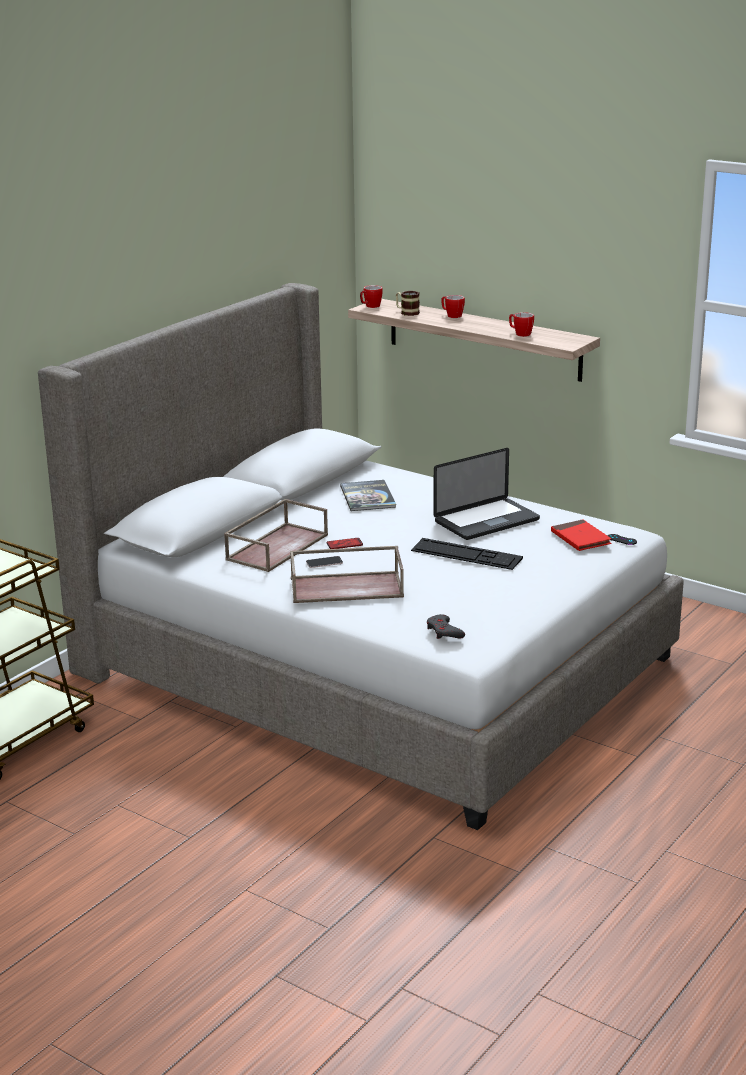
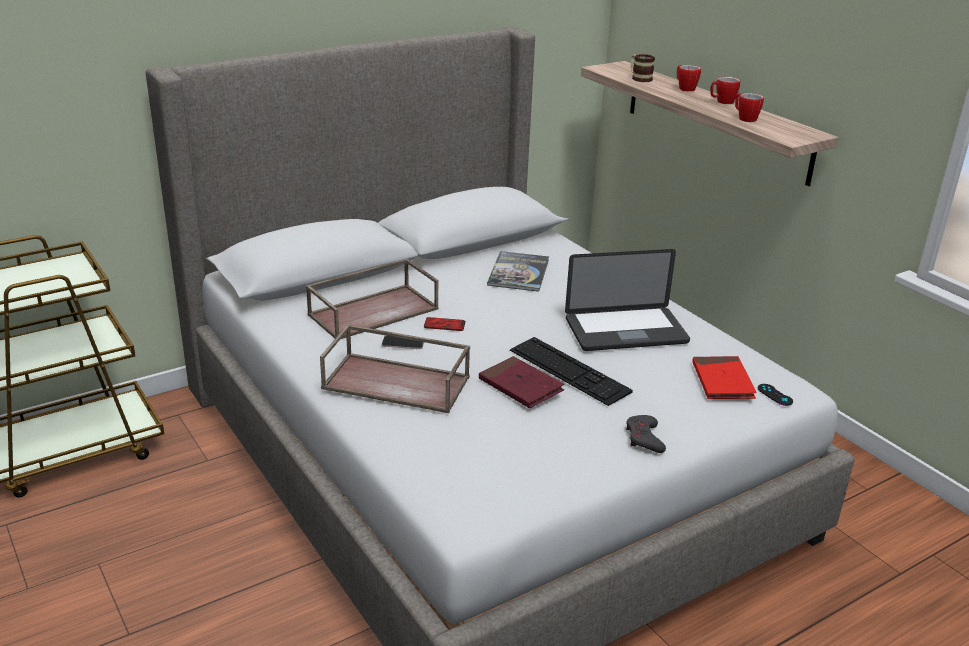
camera: 20 degrees right, 5 degrees up
(370, 306) = (607, 67): mug -> mug (722, 102)
(440, 570) = (520, 386): none -> red book
(444, 631) = (454, 479): grey game controller -> grey game controller (644, 438)

